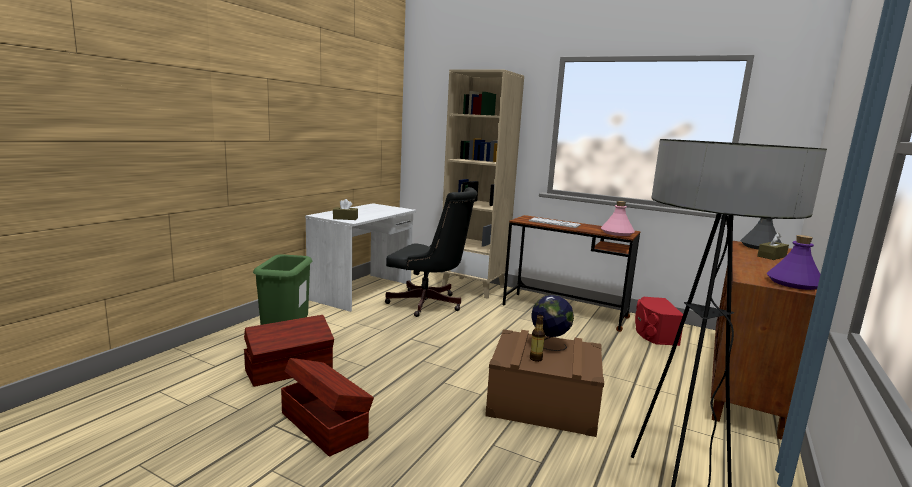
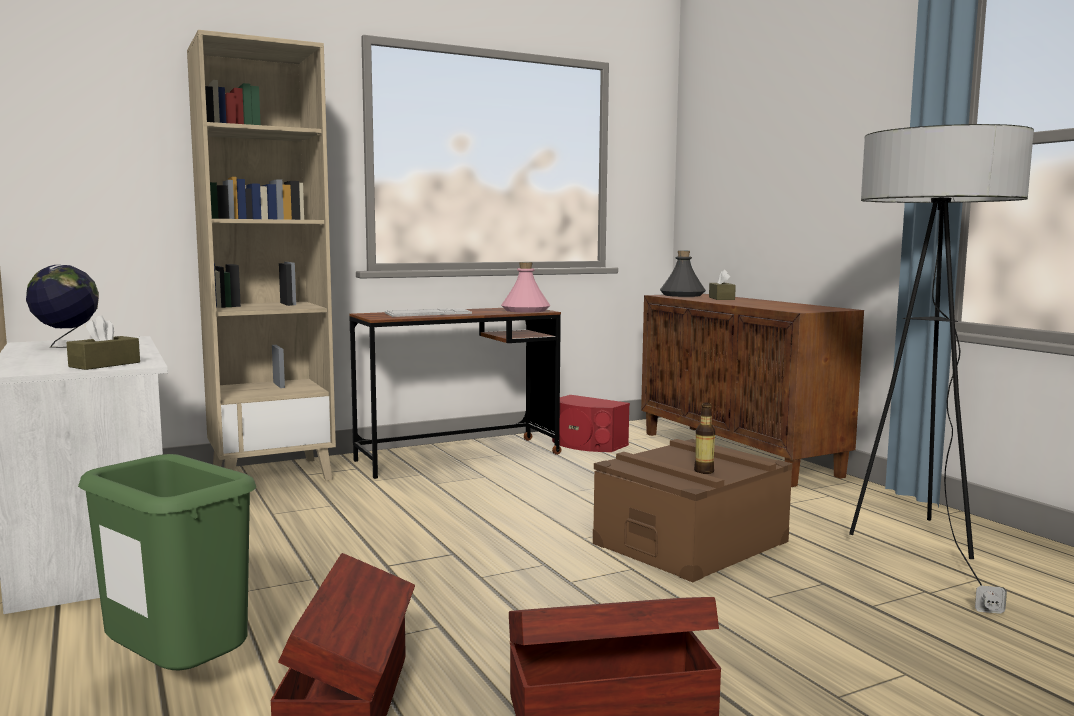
camera: 55 degrees left, 5 degrees down
(429, 304) = (276, 519): black office chair -> none
(549, 345) = (672, 457): globe -> globe (66, 346)
(794, 283) = (818, 307): purple bottle -> none

